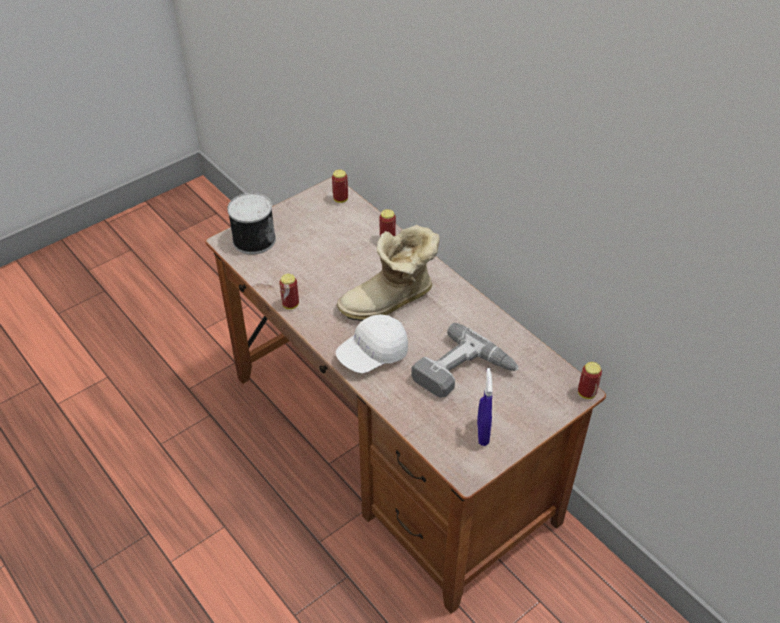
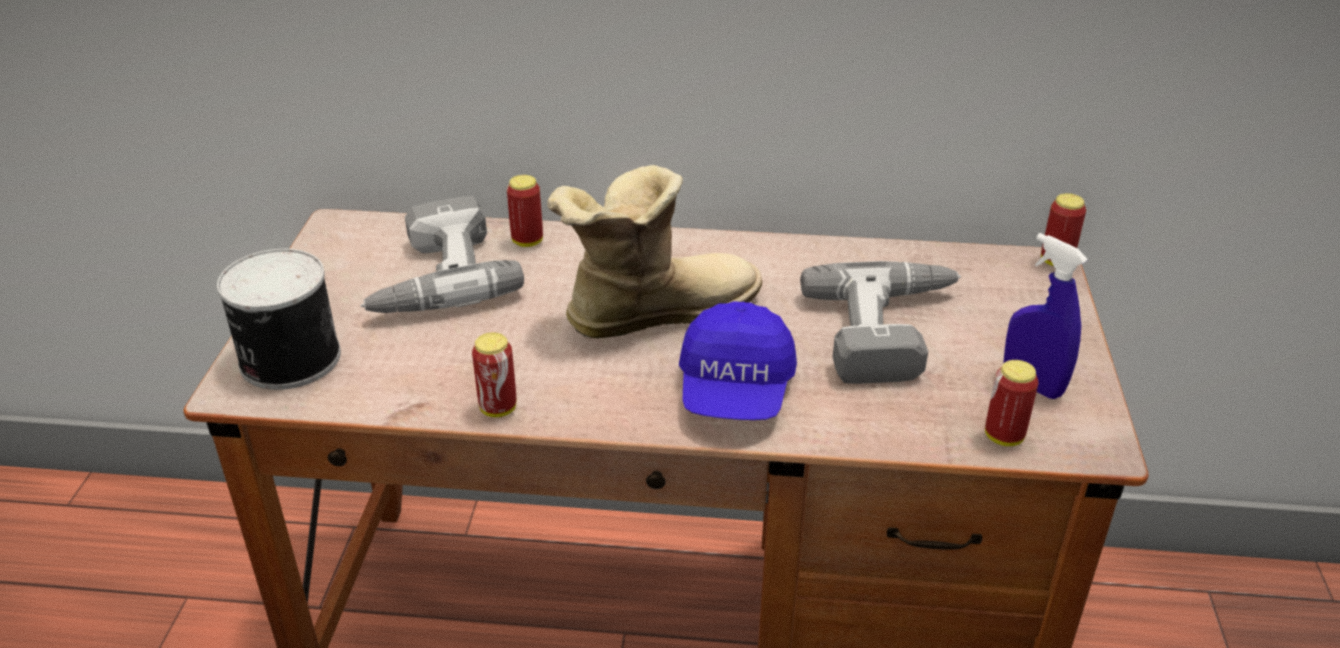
camera: 45 degrees left, 10 degrees down
(336, 234) = (434, 276): none -> power drill
(340, 199) = (372, 231): can -> can (1004, 437)
(372, 354) = (735, 390): white cap -> blue cap
(390, 302) = (654, 311): boot -> boot turned 135 degrees counterclockwise

